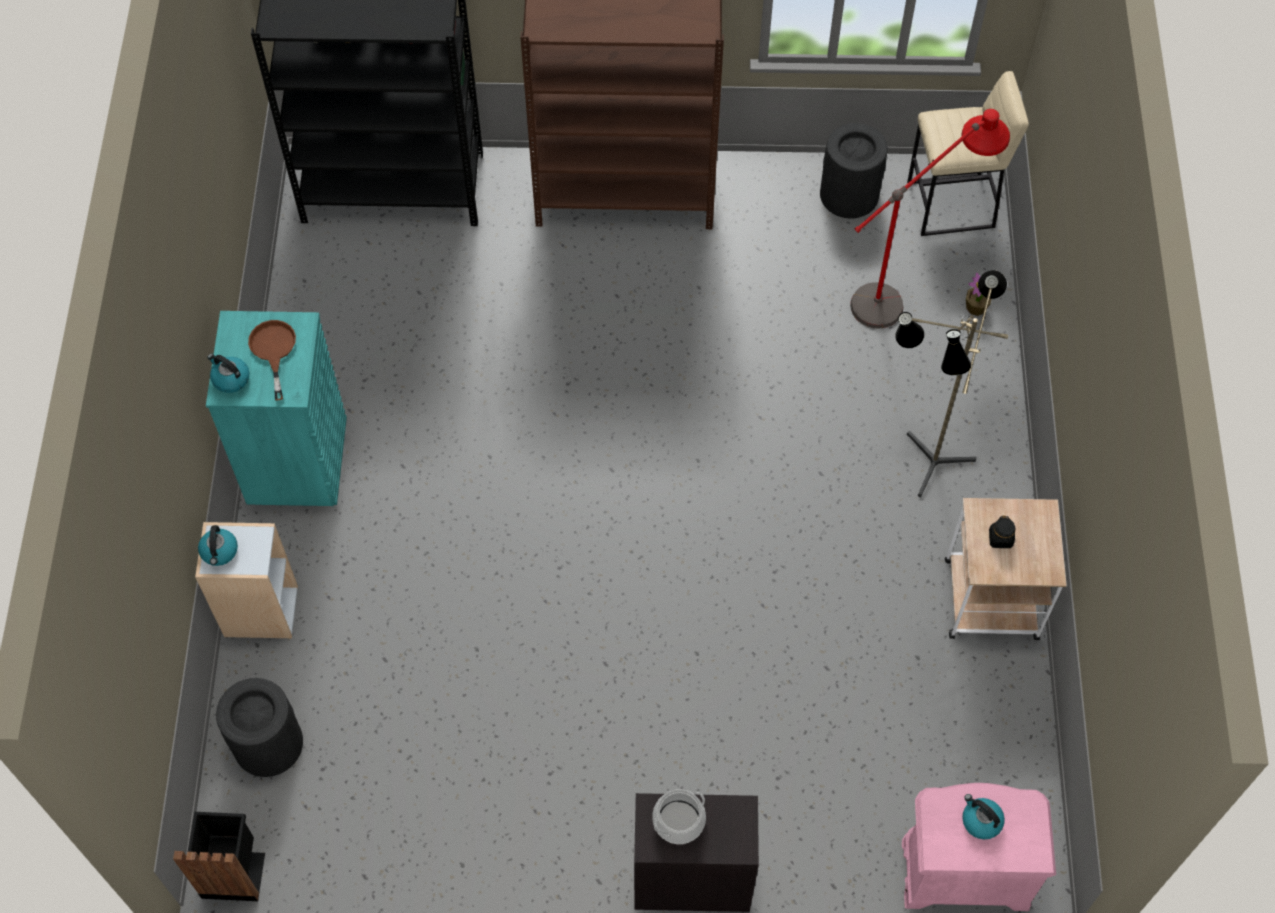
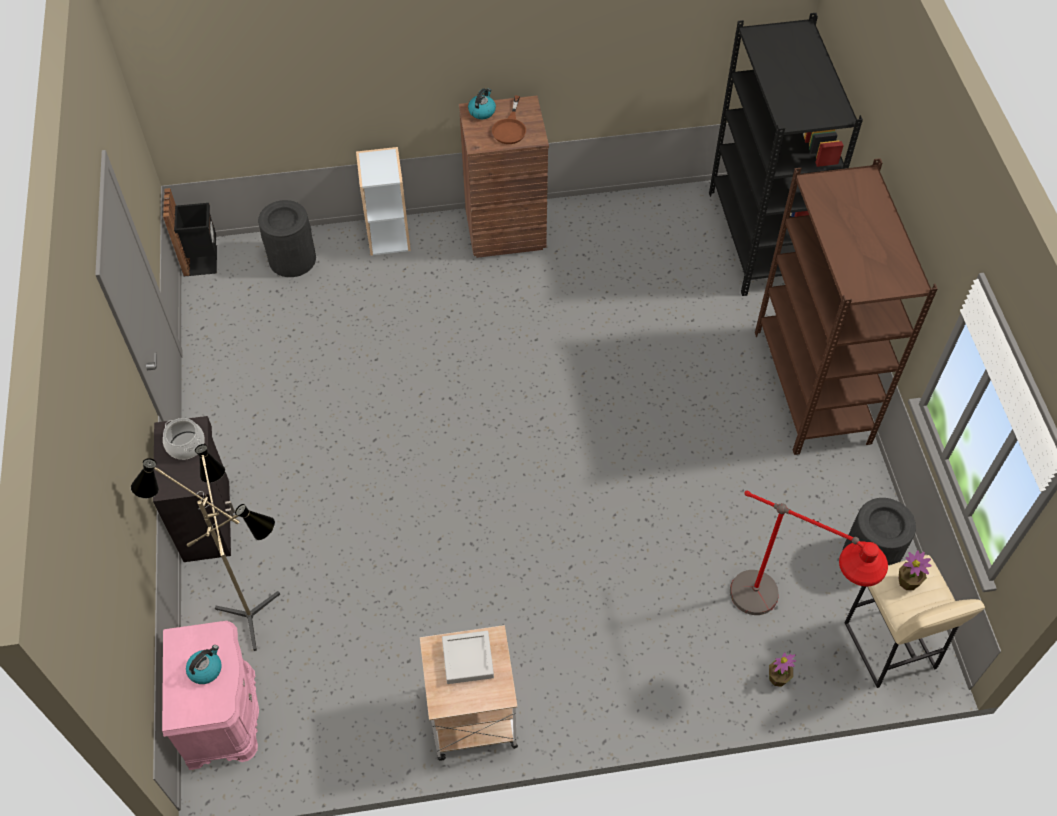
camera: 80 degrees right, 5 degrees down
(219, 552) = (376, 159): kettle -> none
(273, 350) = (510, 128): brown frying pan -> brown frying pan turned 120 degrees clockwise
(297, 463) = (506, 231): turquoise dresser -> brown dresser
(925, 461) = (601, 649): floor lamp -> floor lamp (252, 610)
(952, 135) = (908, 582): none -> potted plant
(1000, 539) = (468, 659): black jar -> grey tray

